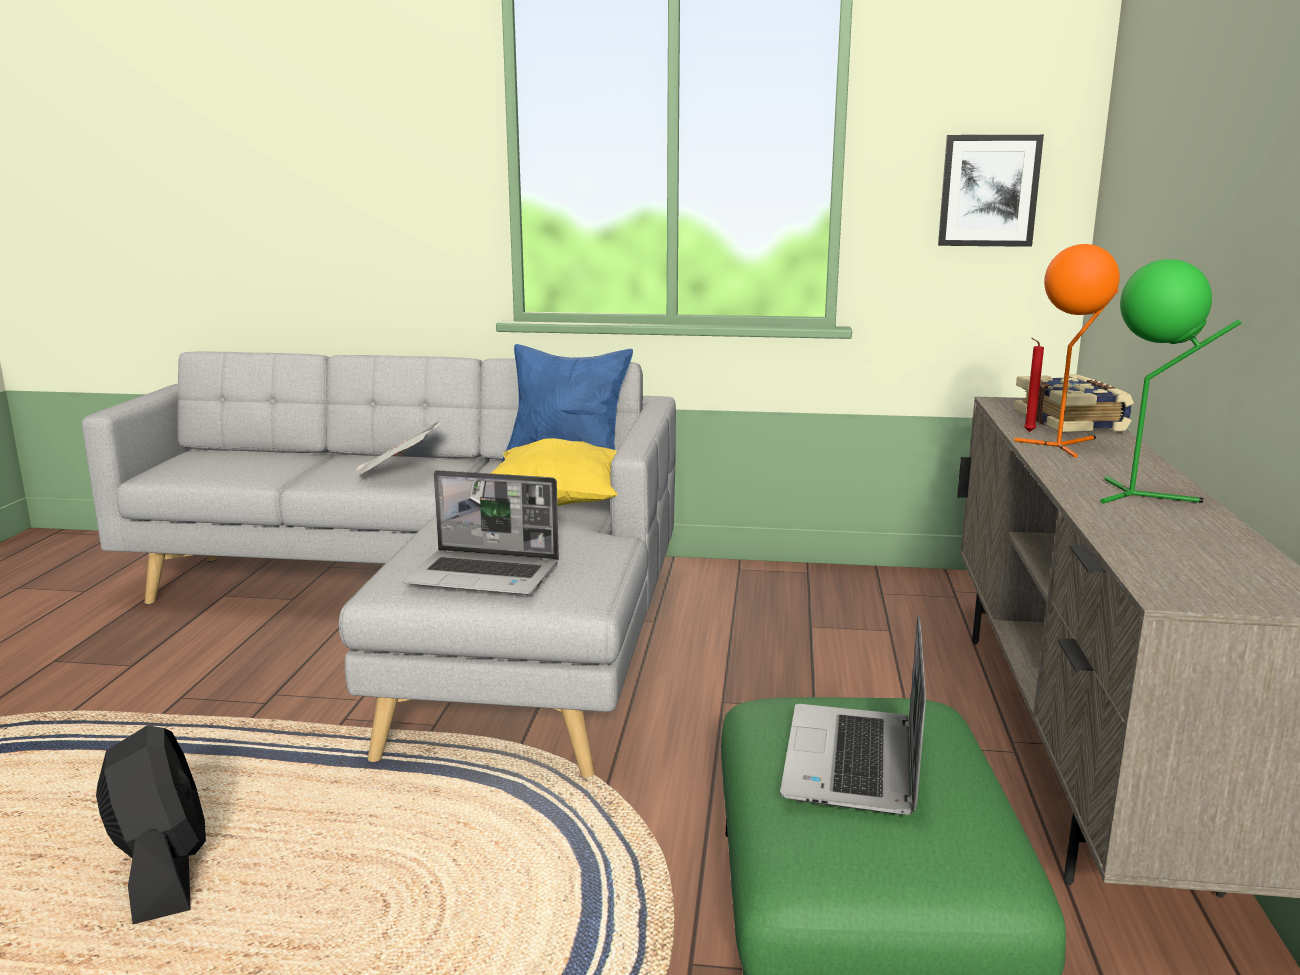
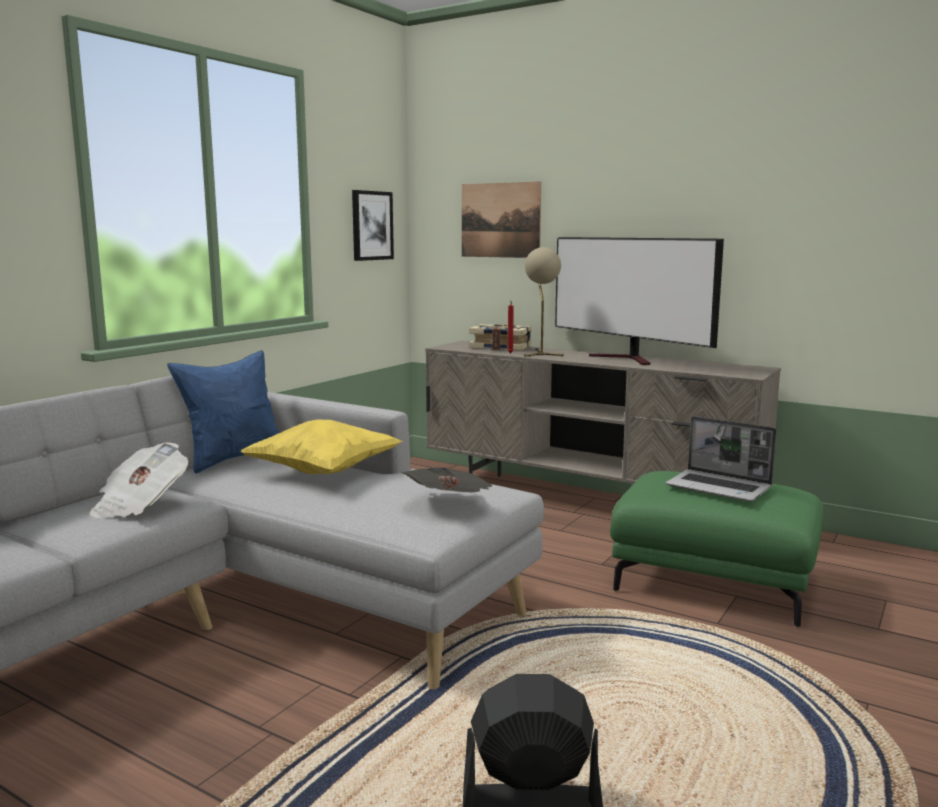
camera: 65 degrees left, 5 degrees down
(485, 575) = (449, 505): laptop -> newspaper
(1063, 445) = (540, 354): orange table lamp -> beige table lamp
(1140, 495) = (628, 359): green table lamp -> television
(1155, 186) = (500, 220): none -> picture

